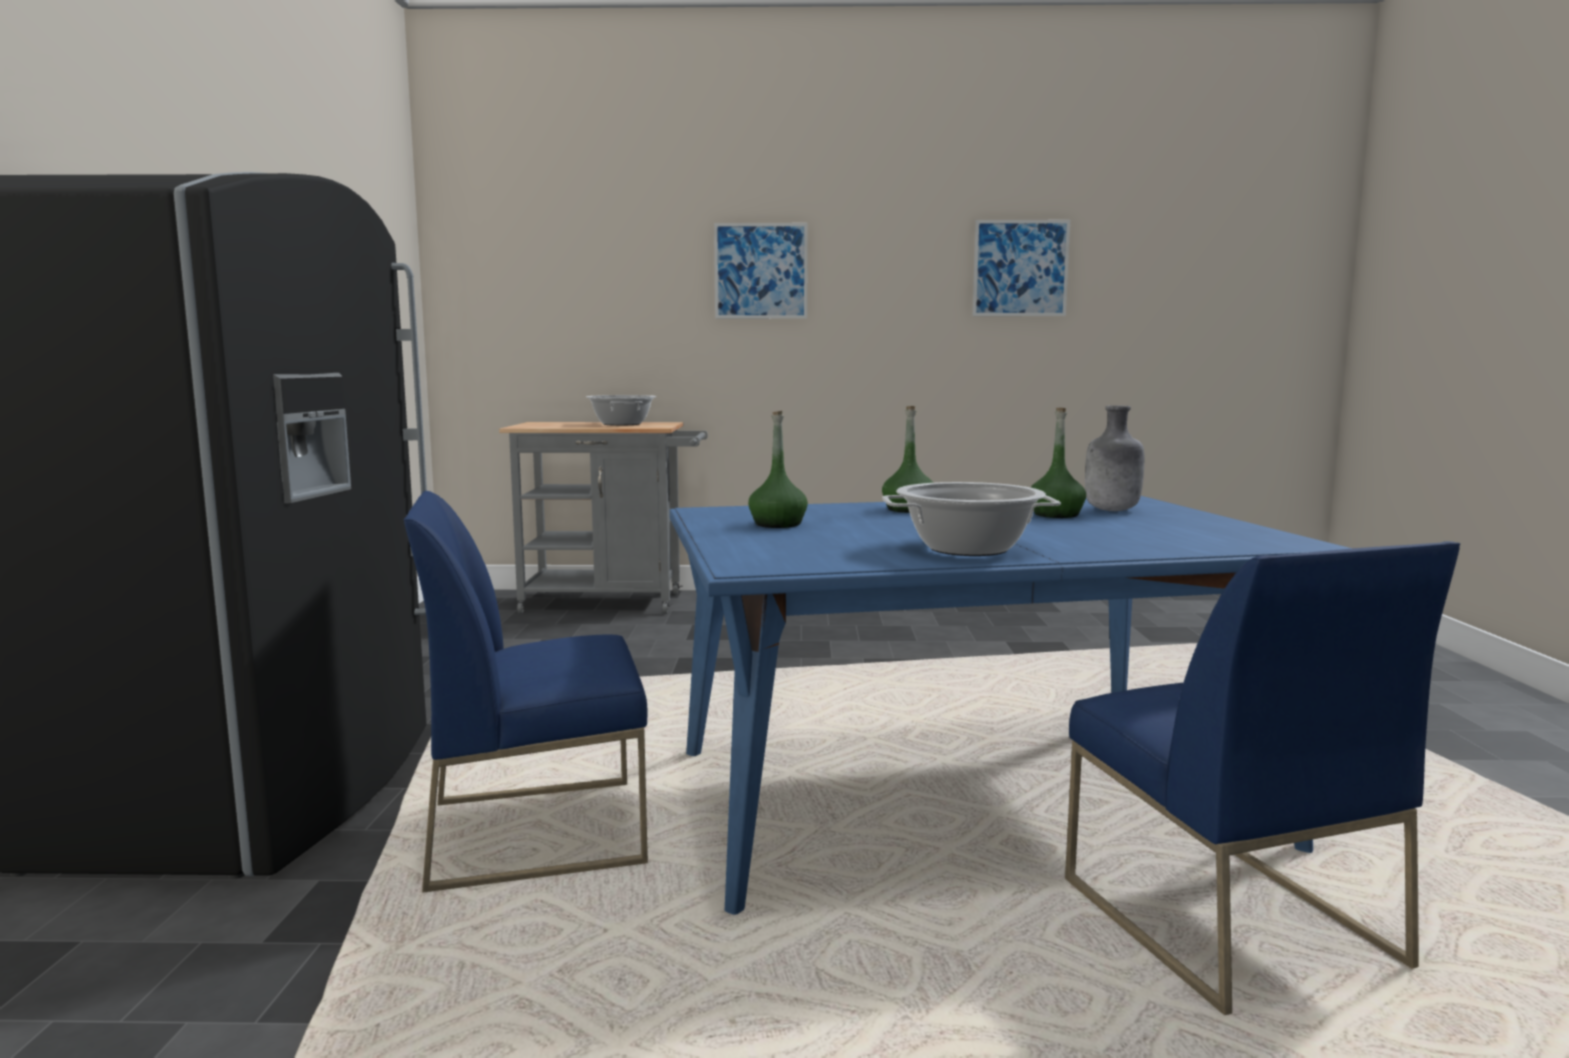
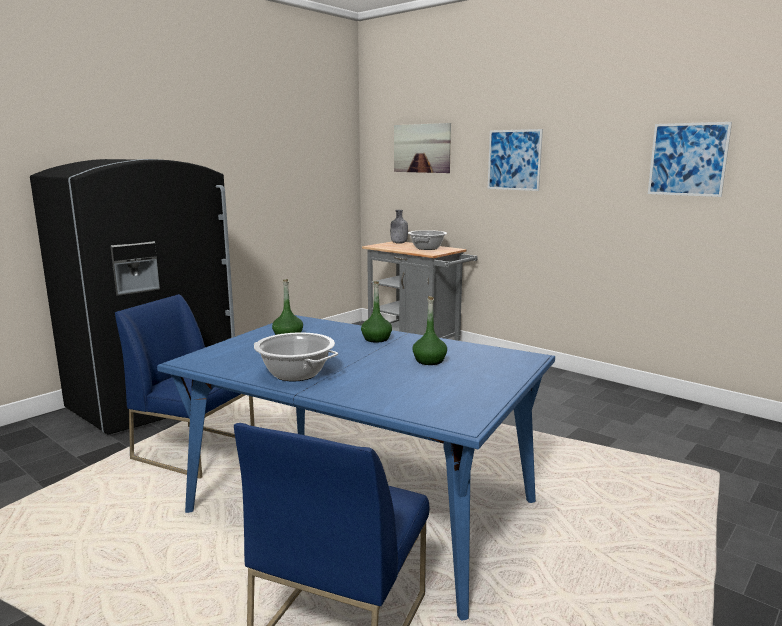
camera: 40 degrees right, 5 degrees up
(573, 252) = (421, 148): none -> picture
(1112, 510) = (474, 365): grey bottle -> grey bottle (398, 243)

